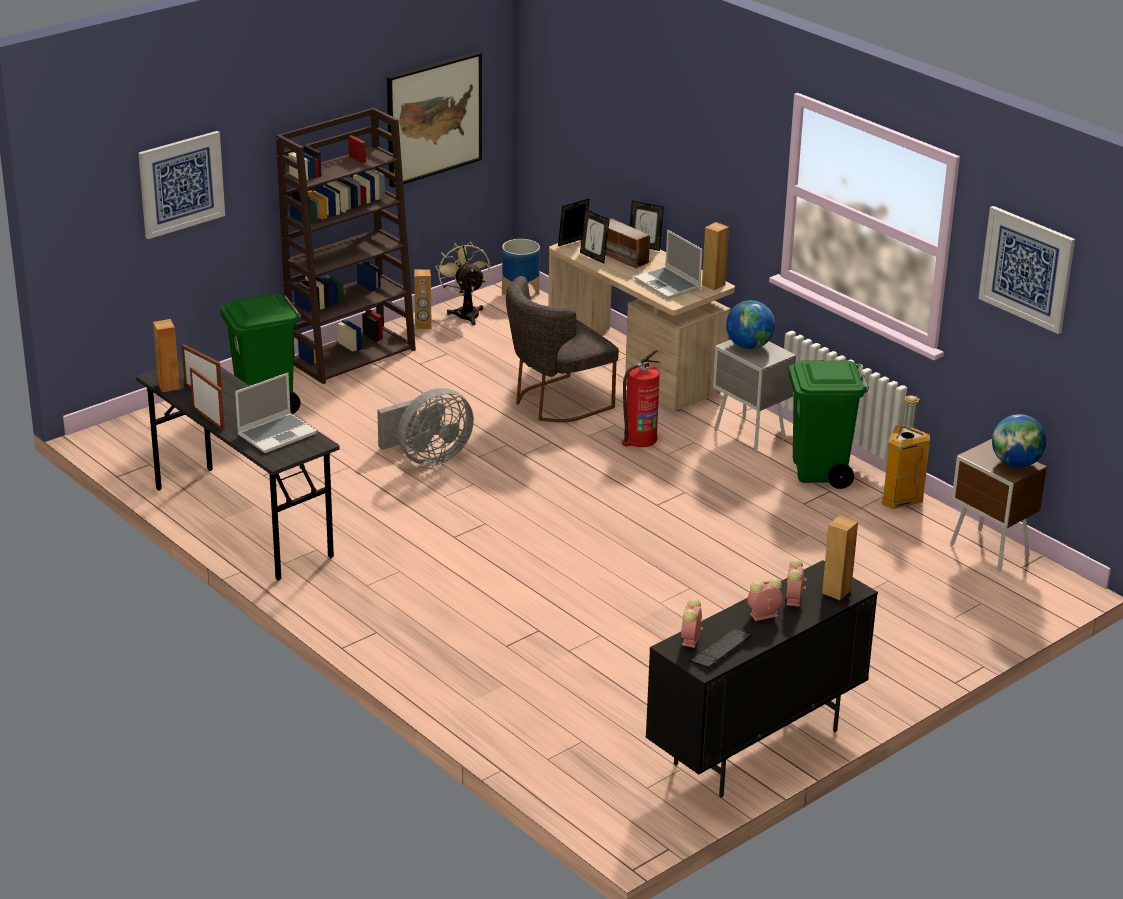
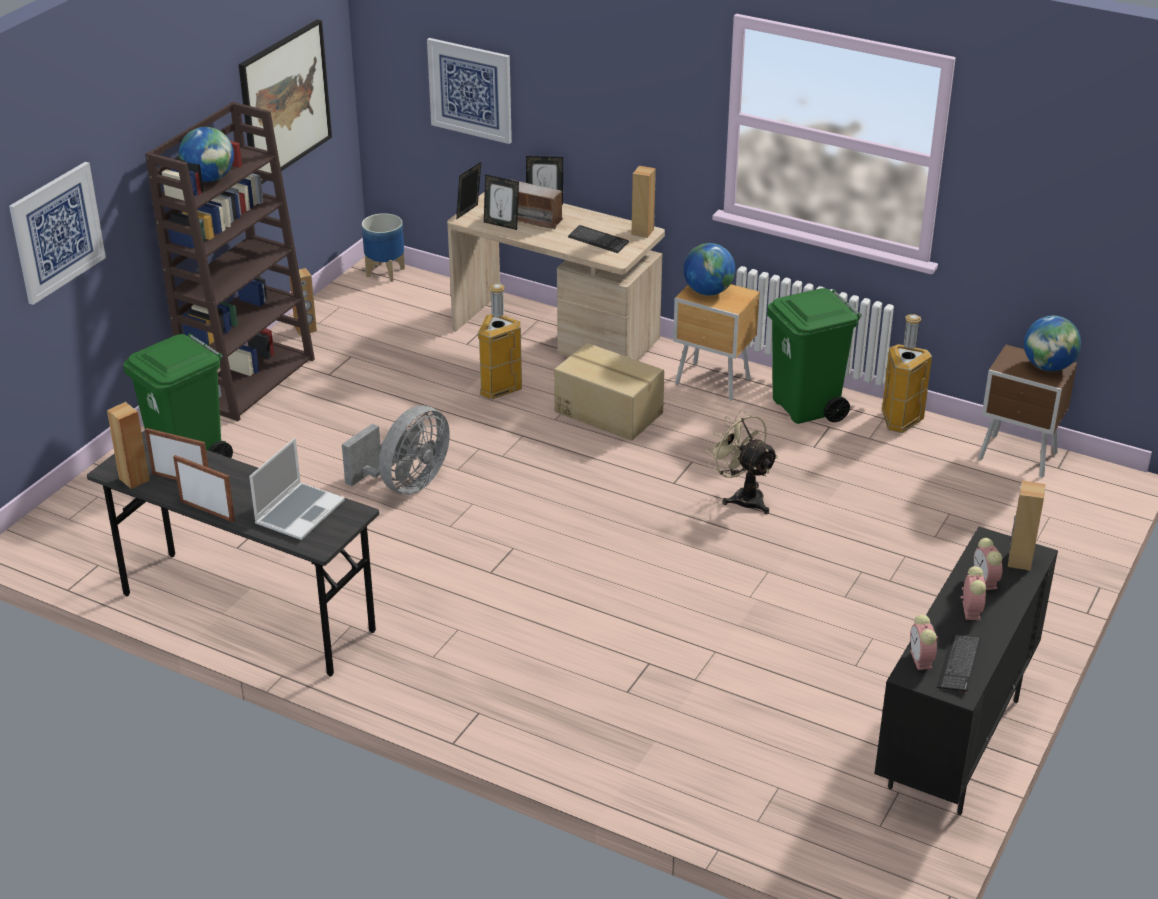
camera: 20 degrees left, 5 degrees up
(333, 167) = (209, 179): none -> globe
(465, 312) = (341, 305): beige fan -> beige fan (742, 497)
(556, 403) = (499, 389): grey chair -> trash can
(639, 439) = (609, 411): fire extinguisher -> cardboard box
(668, 284) = (598, 240): laptop -> keyboard
(750, 436) = (713, 383): grey nightstand -> brown nightstand
(763, 615) = (970, 609): alarm clock -> alarm clock turned 135 degrees clockwise
(1027, 269) = (1047, 165): picture -> picture (470, 90)

